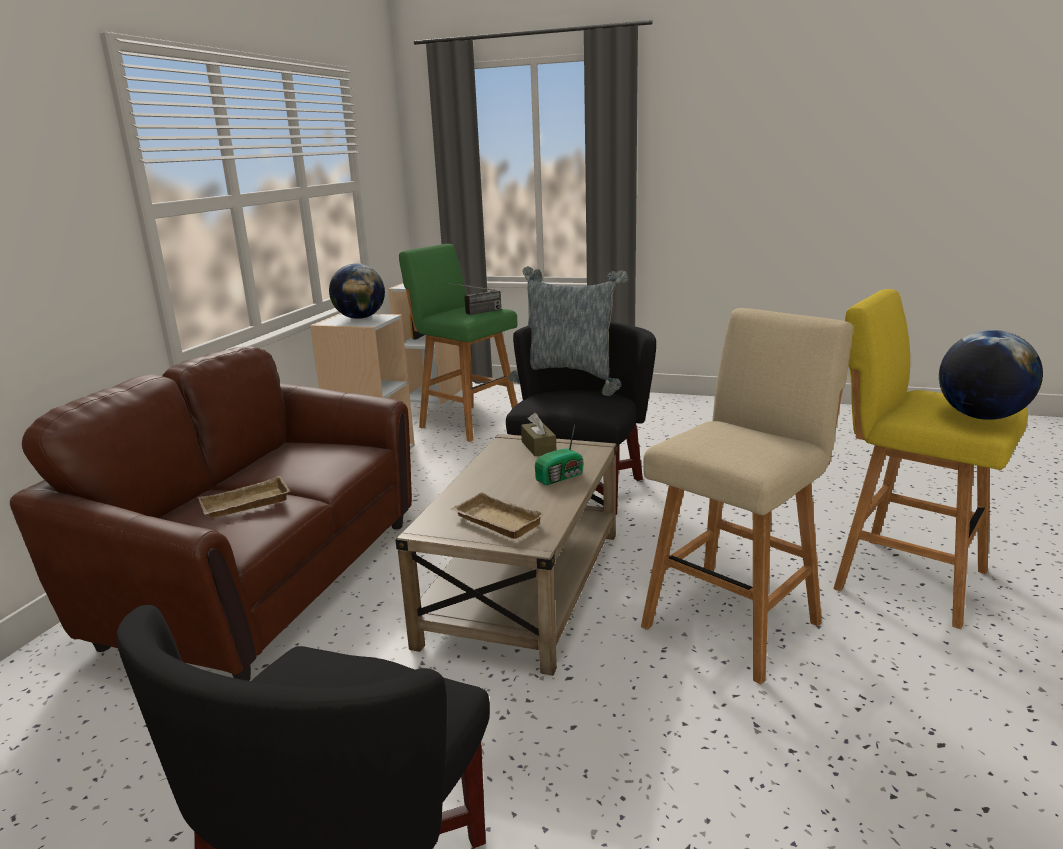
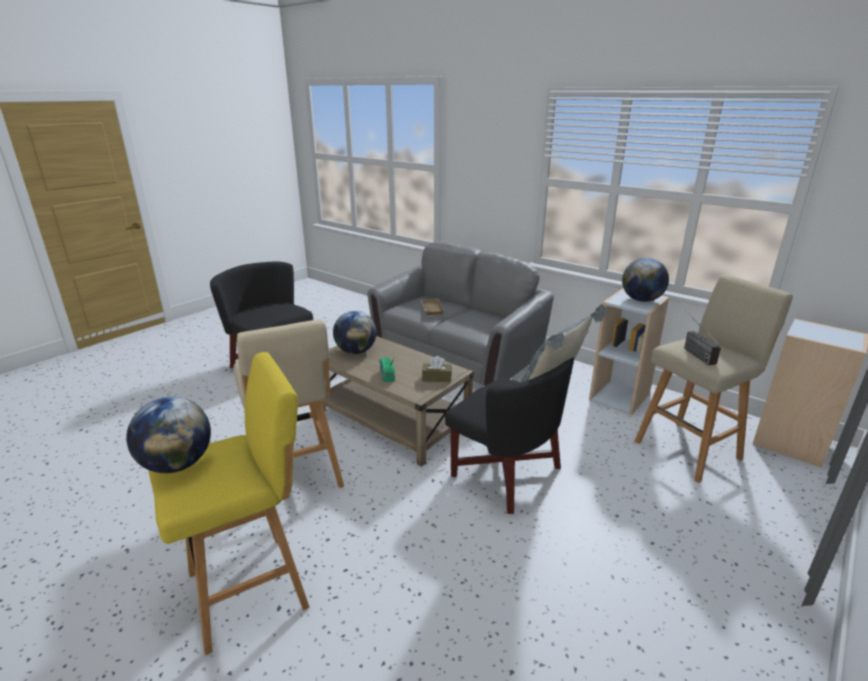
camera: 110 degrees right, 5 degrees up
(262, 579) = (458, 357): brown sofa -> grey sofa
(467, 422) = (689, 449): green stool -> beige stool
(494, 522) = (356, 351): beige tray -> globe

